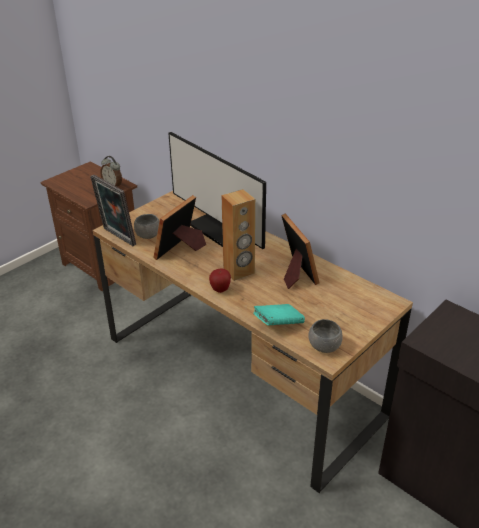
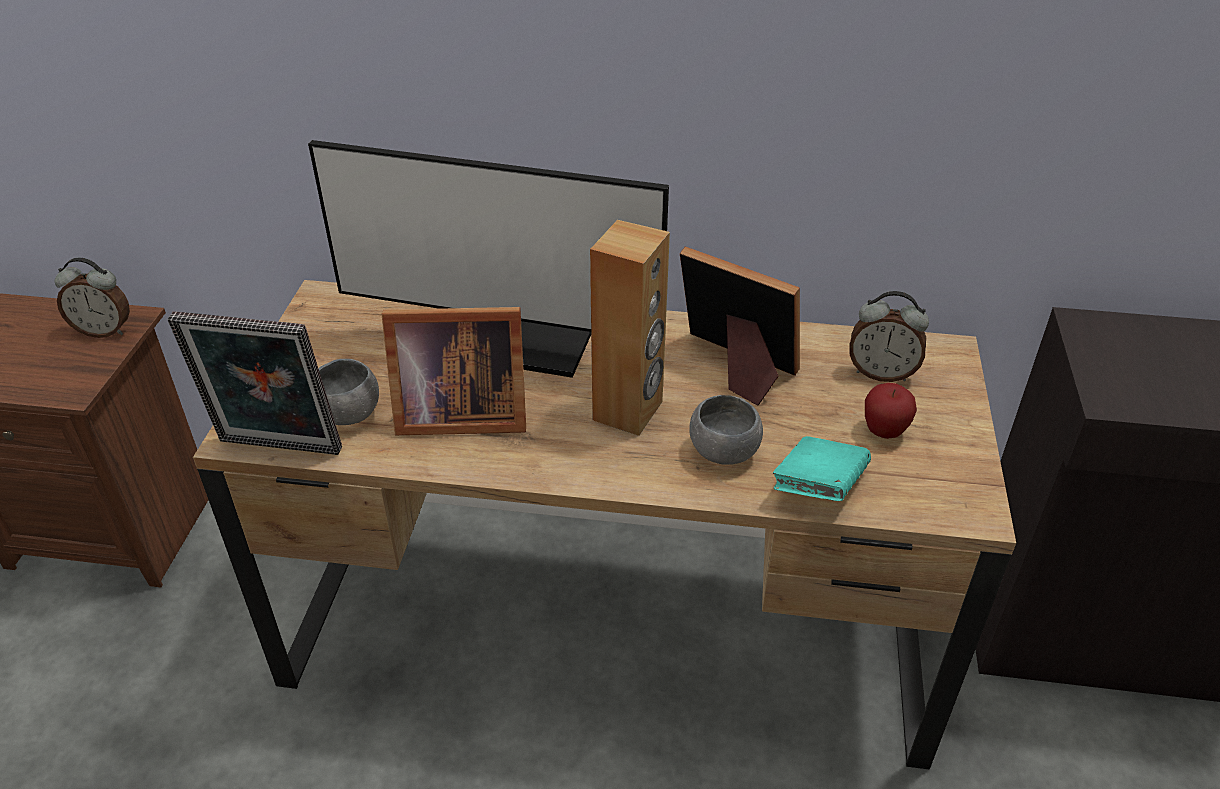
camera: 35 degrees left, 5 degrees up
(181, 249) = (457, 413): picture frame -> picture frame turned 90 degrees counterclockwise
(220, 290) = (634, 468): apple -> apple (884, 432)
(324, 346) = (942, 492): grey bowl -> grey bowl (723, 452)
(352, 298) = (881, 373): none -> alarm clock

